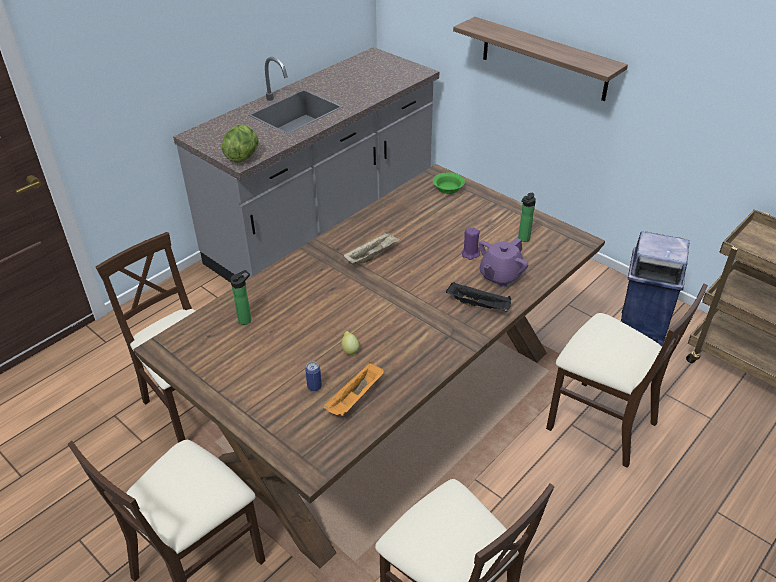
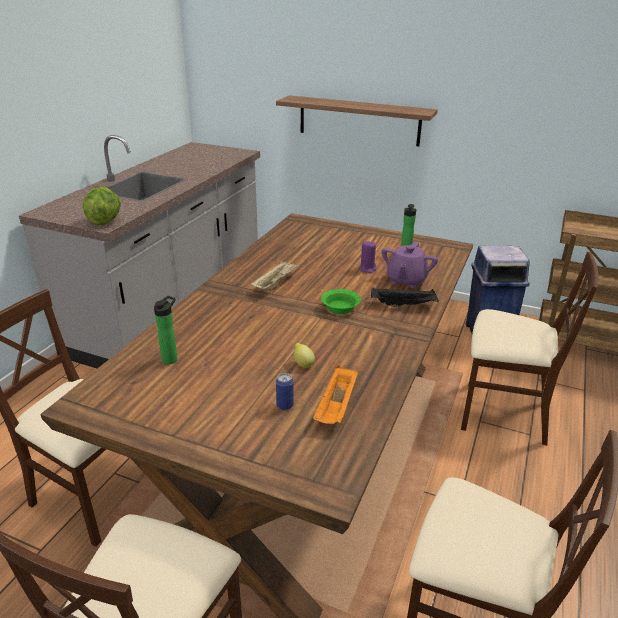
camera: 20 degrees left, 10 degrees down
(448, 188) = (314, 227): green bowl -> green bowl (340, 308)

